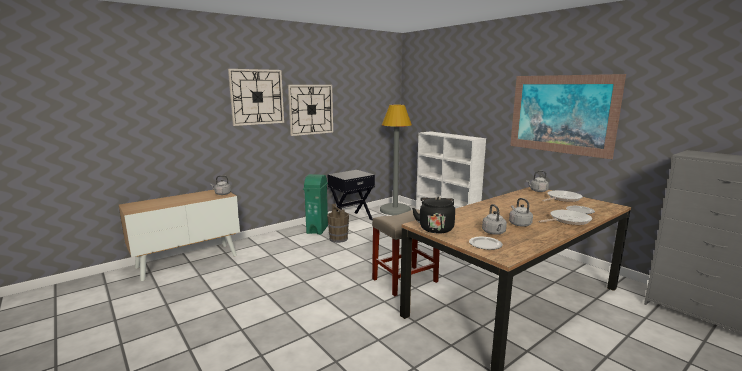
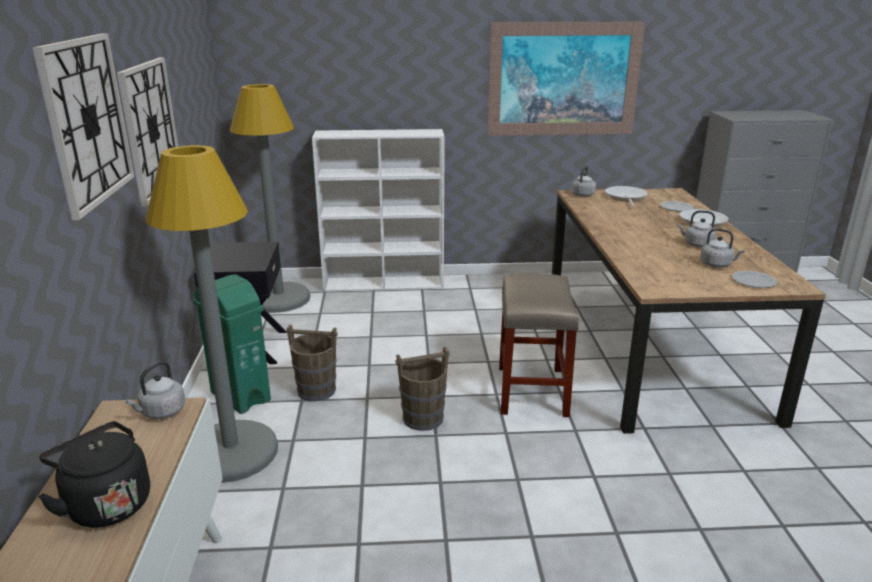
camera: 55 degrees left, 10 degrees up
(282, 240) = (231, 452): none -> grey floor lamp
(345, 263) = (422, 418): none -> brown bucket
(435, 228) = (677, 286): black kettle -> black kettle (106, 504)

